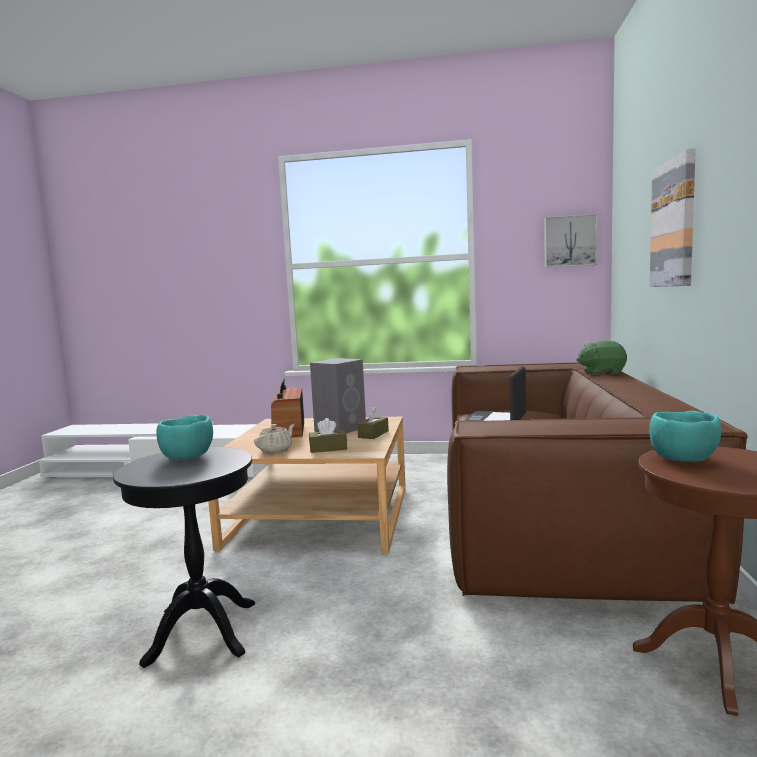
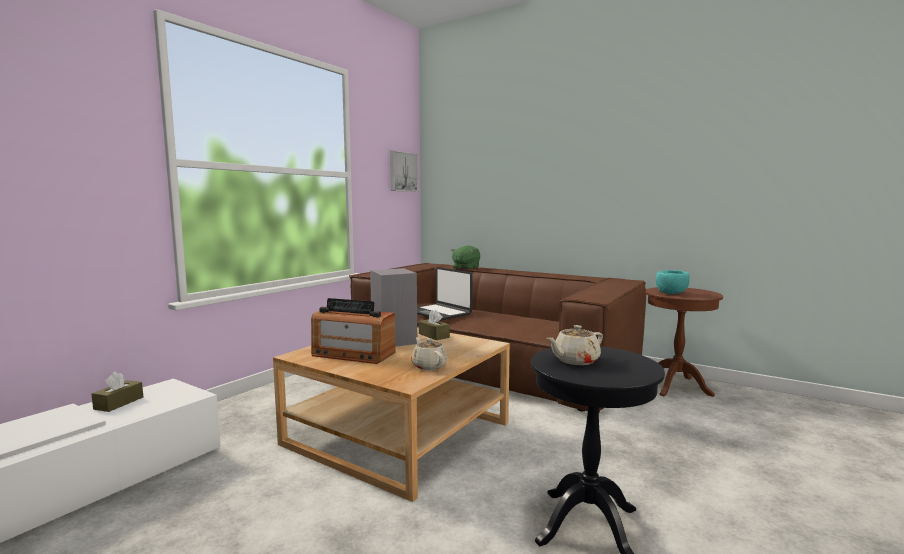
camera: 65 degrees left, 0 degrees up
(188, 458) = (575, 360): turquoise bowl -> beige teapot
(328, 448) = (455, 351): brown tissue box -> brown tissue box (119, 403)
(674, 223) = (534, 172): picture -> none

